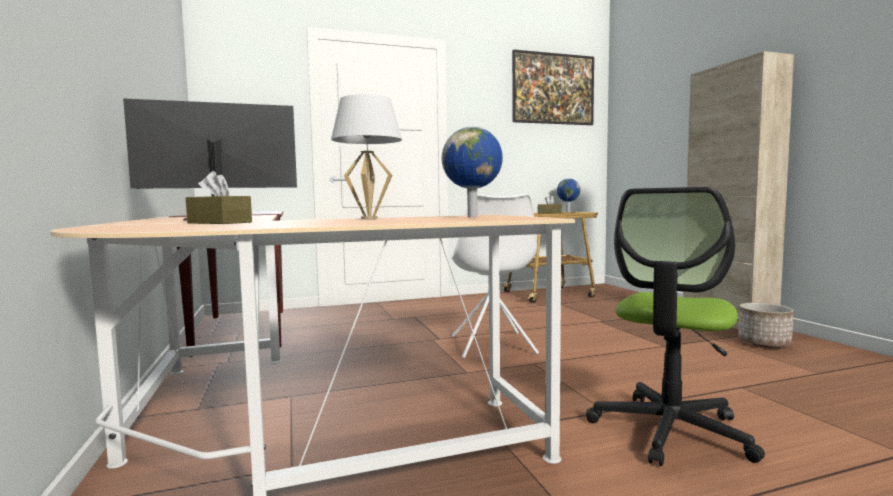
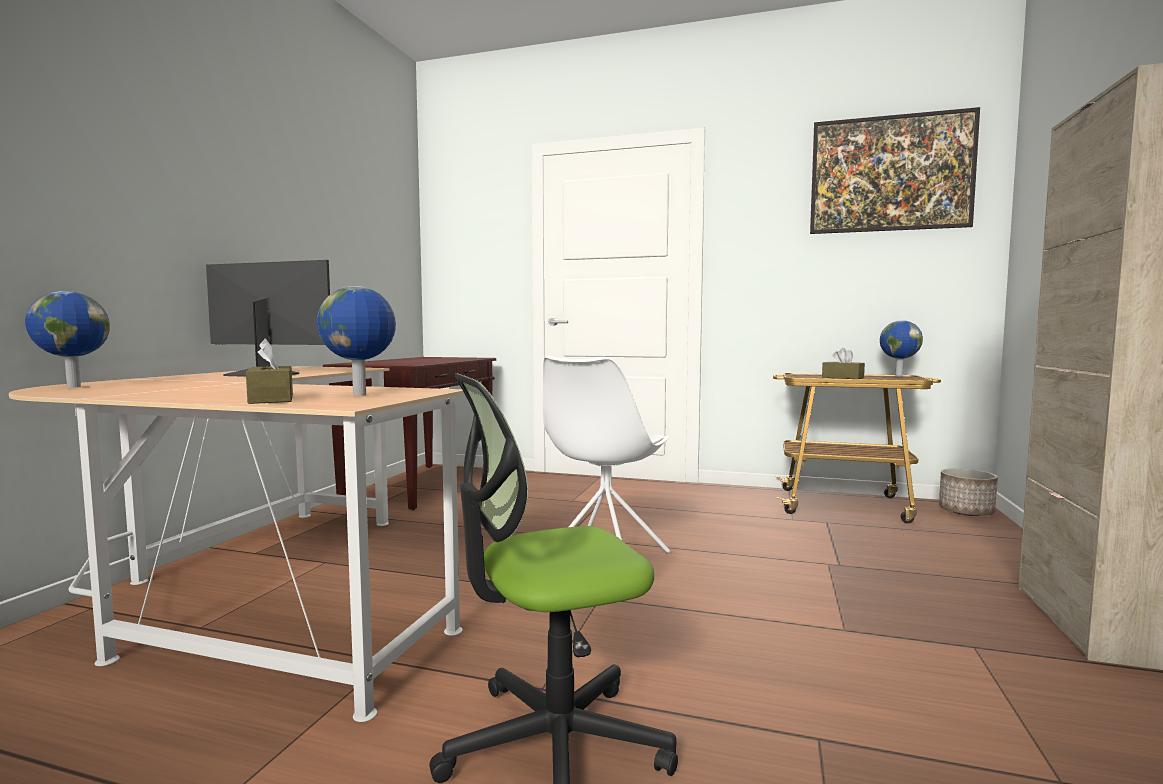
camera: 35 degrees right, 0 degrees up
(120, 228) = (72, 387): none -> globe
(219, 223) = (174, 384): brown tissue box -> brown tissue box (271, 399)
(369, 218) = (299, 387): white table lamp -> none
(764, 343) = (1073, 687): planter -> planter (966, 512)

